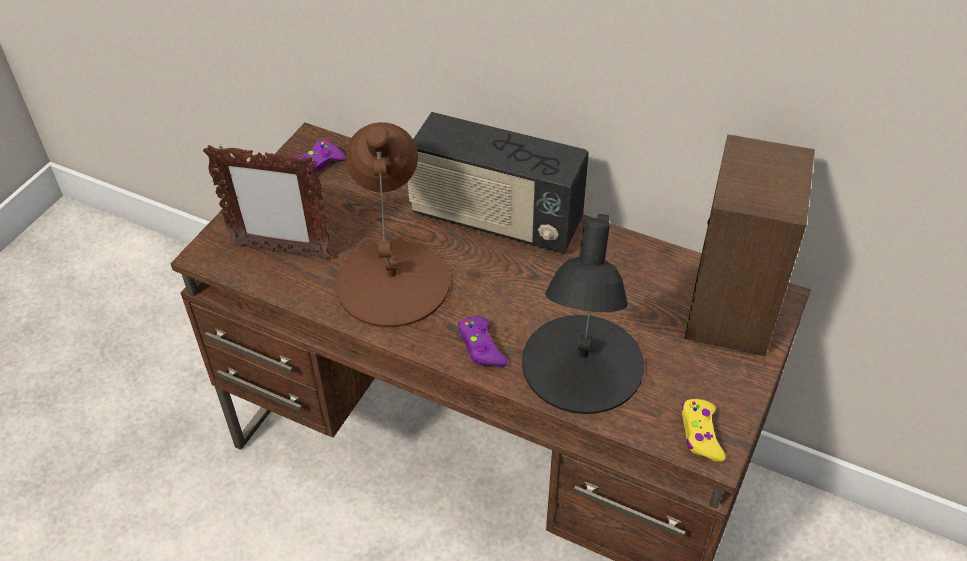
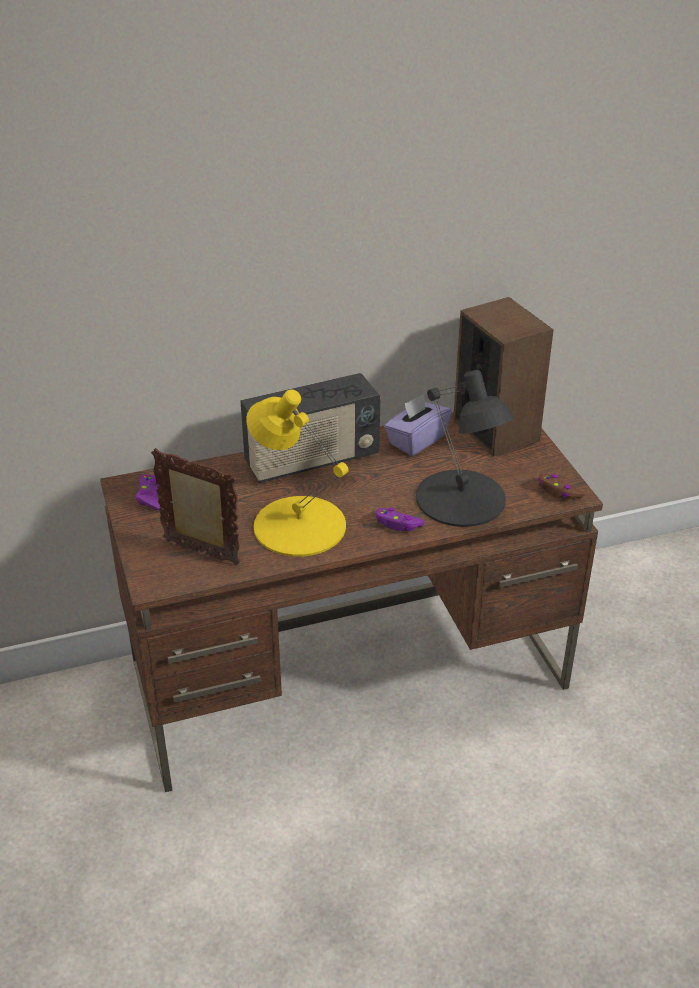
camera: 45 degrees left, 10 degrees down
(281, 251) = (201, 553): picture frame -> picture frame turned 120 degrees counterclockwise
(393, 281) = (299, 525): brown table lamp -> yellow table lamp
(626, 265) = (416, 440): none -> purple tissue box
(700, 434) = (558, 492): yellow game controller -> brown game controller

